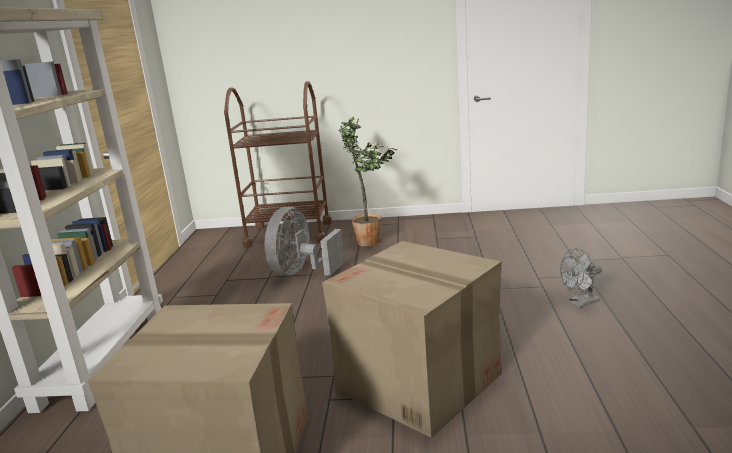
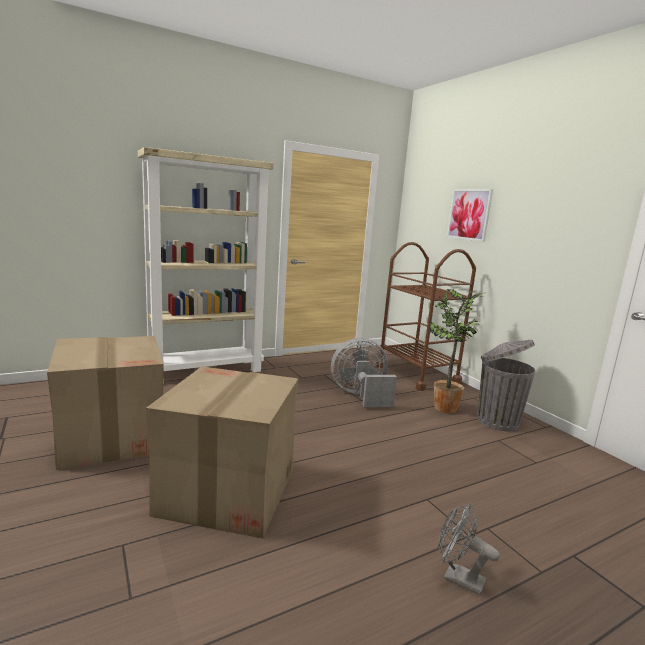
camera: 55 degrees right, 5 degrees down
(281, 43) = (469, 214): none -> picture
(408, 230) = (496, 421): none -> grey trash can

